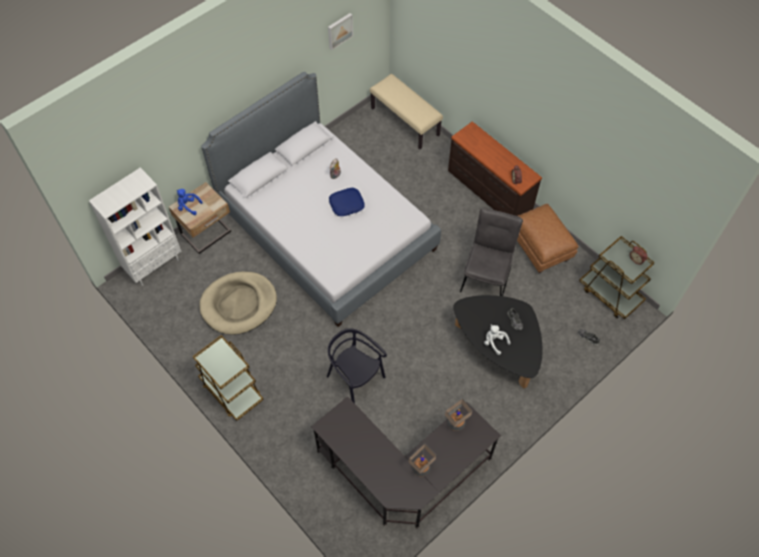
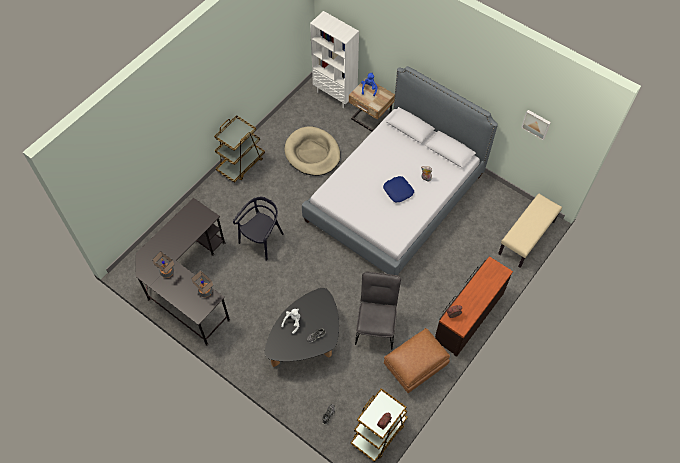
camera: 80 degrees right, 0 degrees up
(487, 275) = (376, 324): grey chair -> grey chair turned 90 degrees counterclockwise

